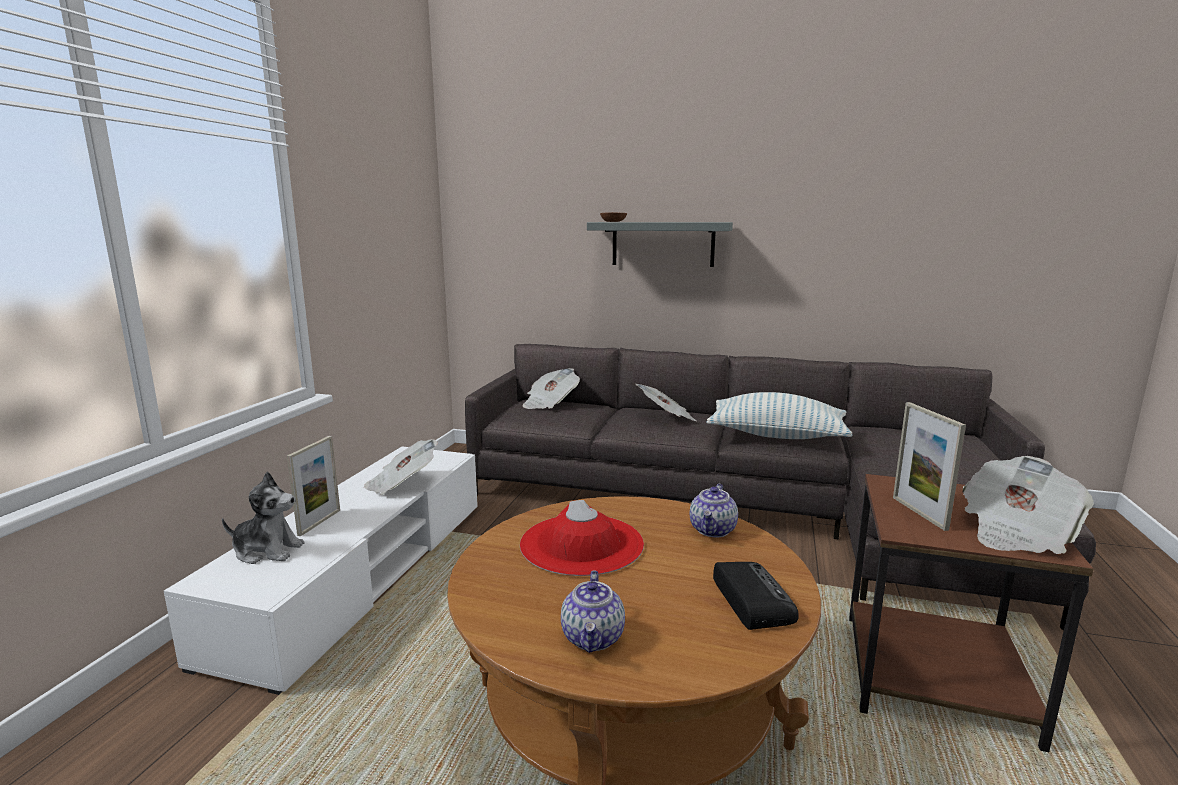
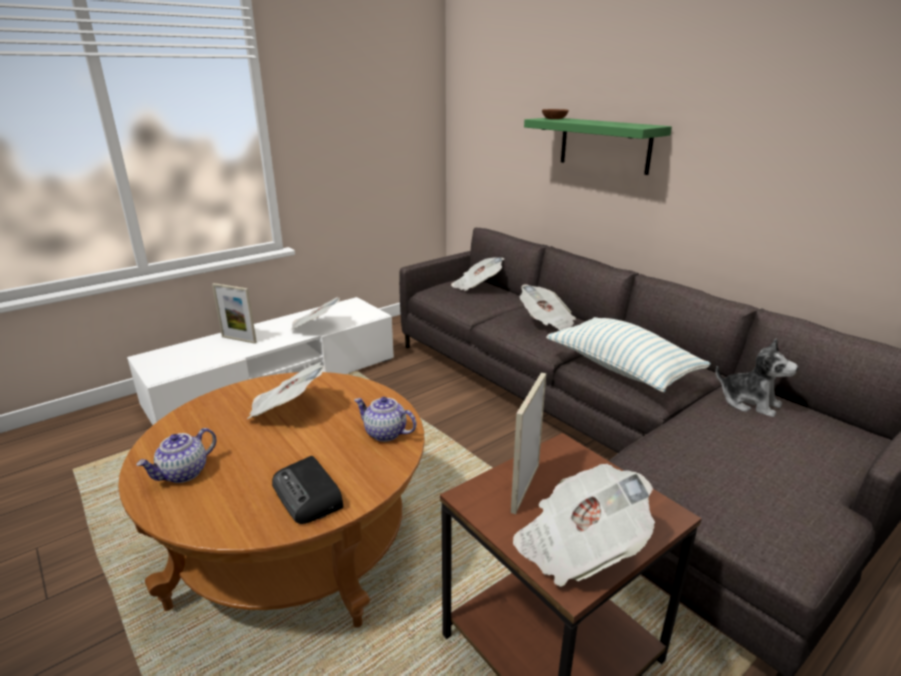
camera: 35 degrees right, 10 degrees up
(267, 551) = (193, 349): plush toy -> plush toy (749, 403)
(319, 522) = (239, 339): picture frame -> picture frame turned 60 degrees clockwise
(581, 544) = (286, 408): red hat -> newspaper
(662, 244) = (604, 145): grey shelf -> green shelf
(713, 530) = (385, 433): teapot -> teapot turned 60 degrees clockwise
(751, 600) = (308, 496): radio -> radio turned 120 degrees clockwise

